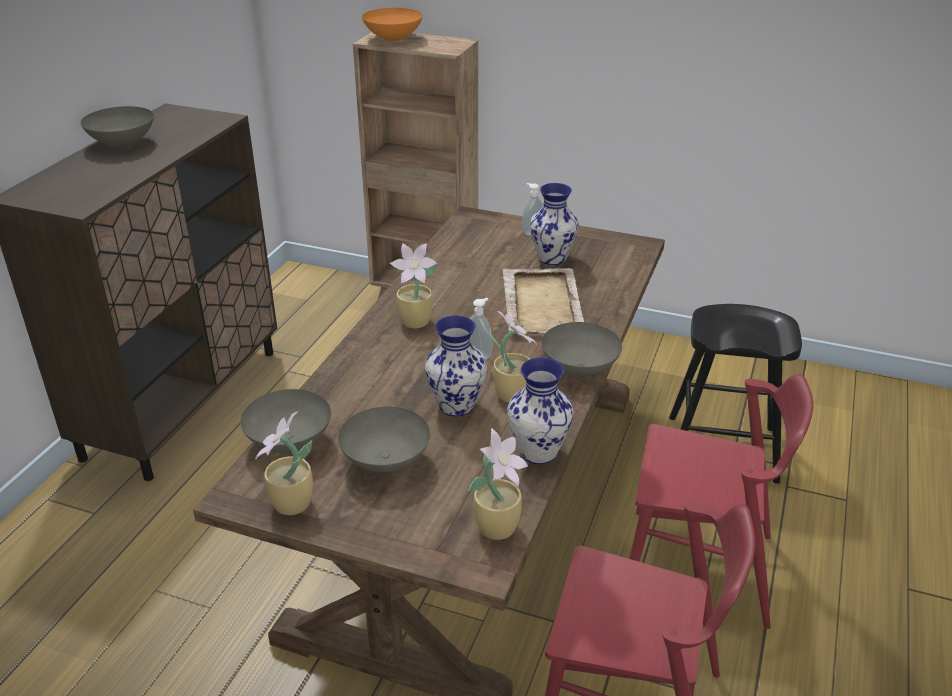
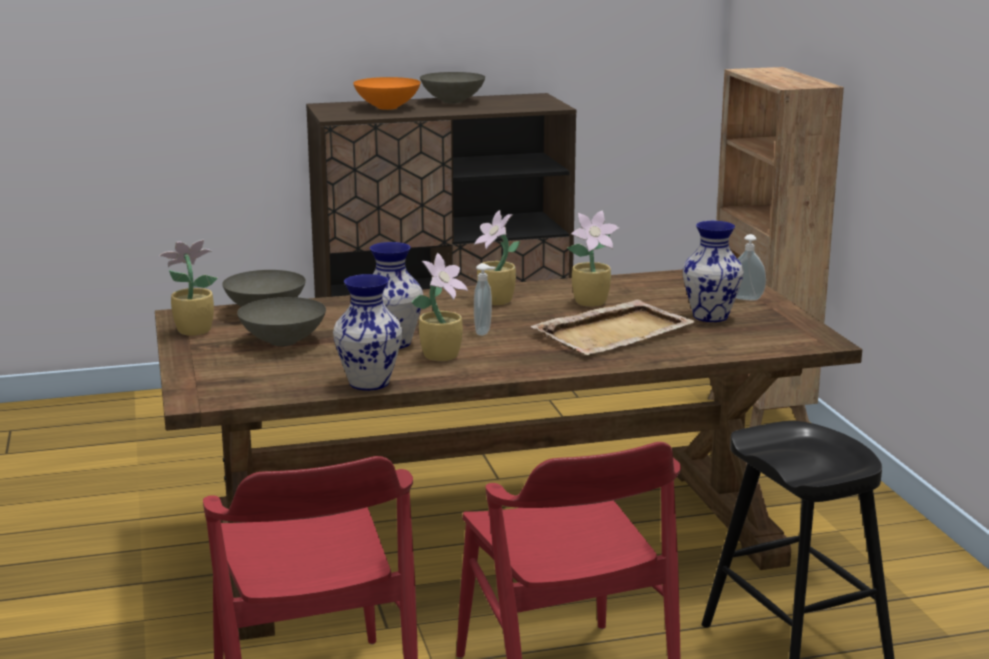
camera: 55 degrees right, 15 degrees down
(392, 38) = (768, 72): orange bowl -> orange bowl (387, 107)
(498, 526) = (249, 393): potted plant -> potted plant (592, 302)
(579, 369) = (526, 369): grey bowl -> none

